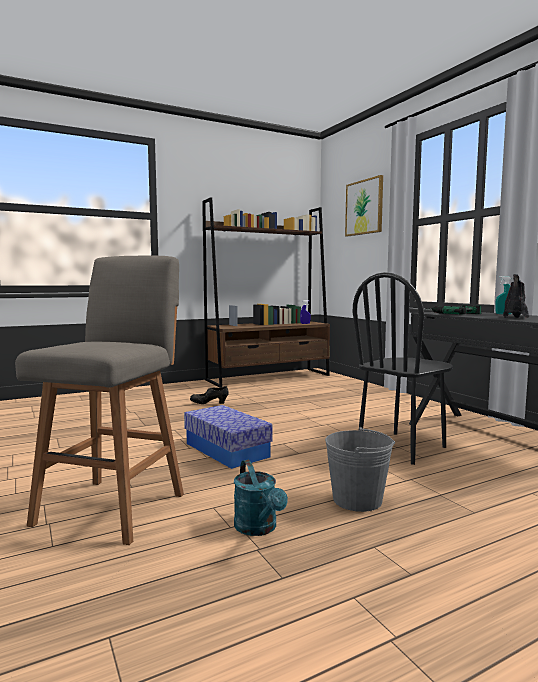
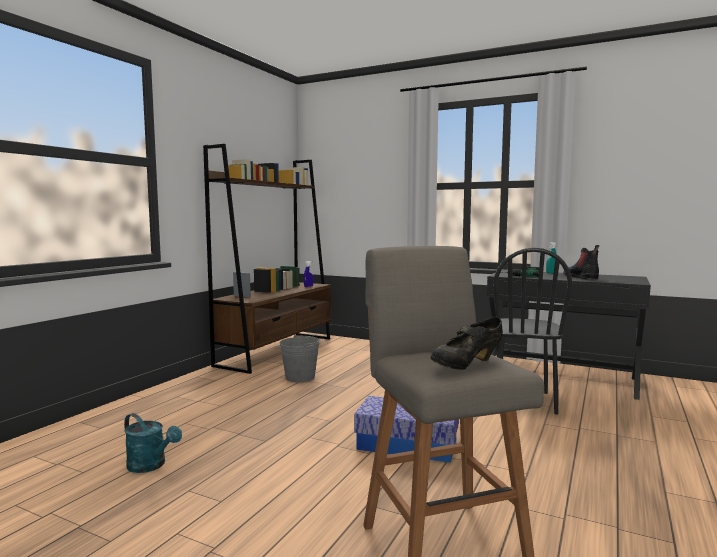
camera: 35 degrees left, 0 degrees up
(209, 404) = (279, 396): black shoe -> black shoe (466, 366)
(259, 528) = (583, 510): turquoise watering can -> turquoise watering can (151, 466)
(357, 500) = (586, 457): grey bucket -> grey bucket (300, 377)
(364, 207) = (366, 165): picture -> none

